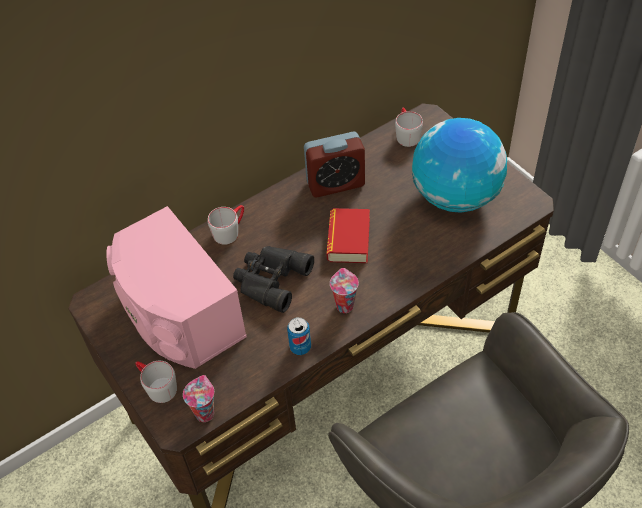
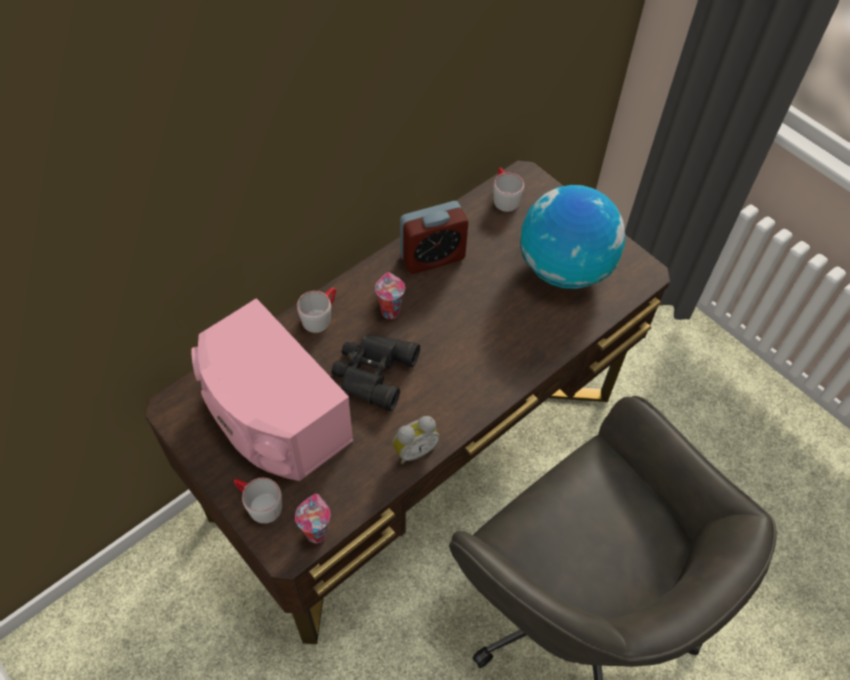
camera: 10 degrees left, 5 degrees up
(300, 347) = (414, 450): can -> alarm clock
(344, 305) = (457, 399): cup -> cup (389, 311)
(348, 240) = (454, 323): book -> none

